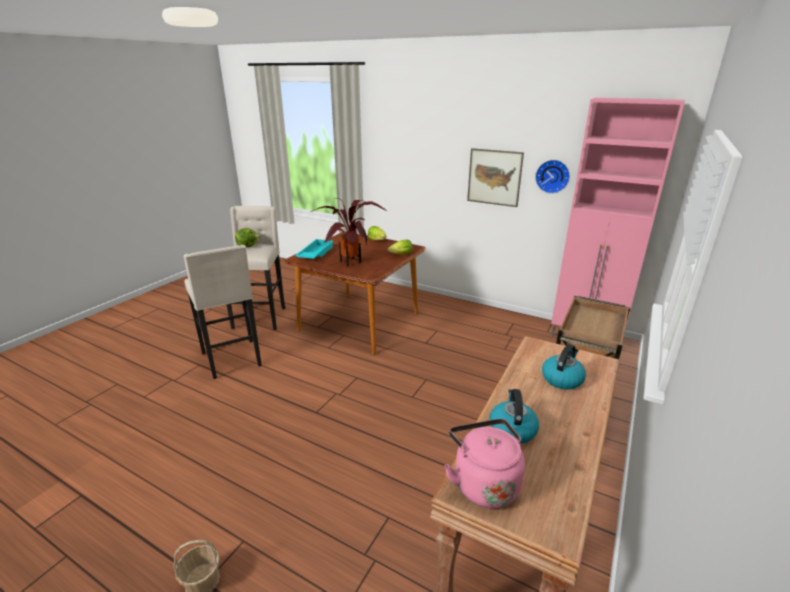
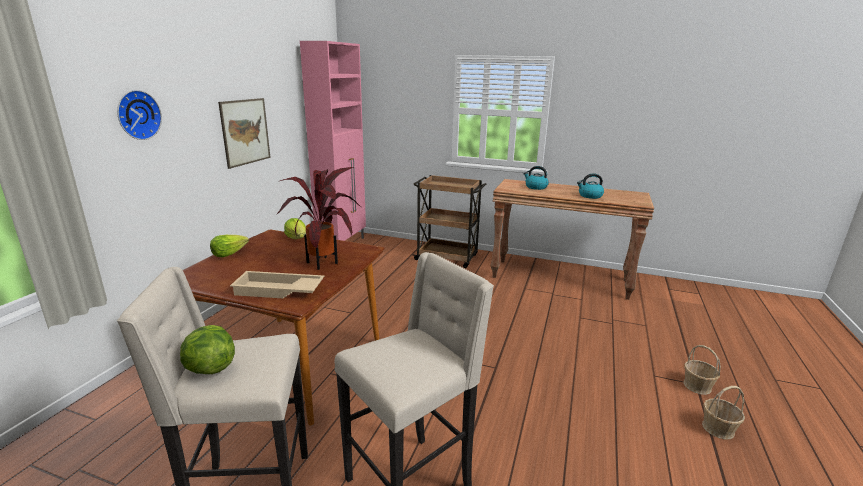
camera: 100 degrees left, 5 degrees down
(145, 553) = (717, 428): none -> basket
(315, 253) = (278, 291): turquoise tray -> beige tray
(483, 483) = (631, 200): pink kettle -> none
(552, 176) = (285, 117): wall clock -> wall clock (137, 115)

